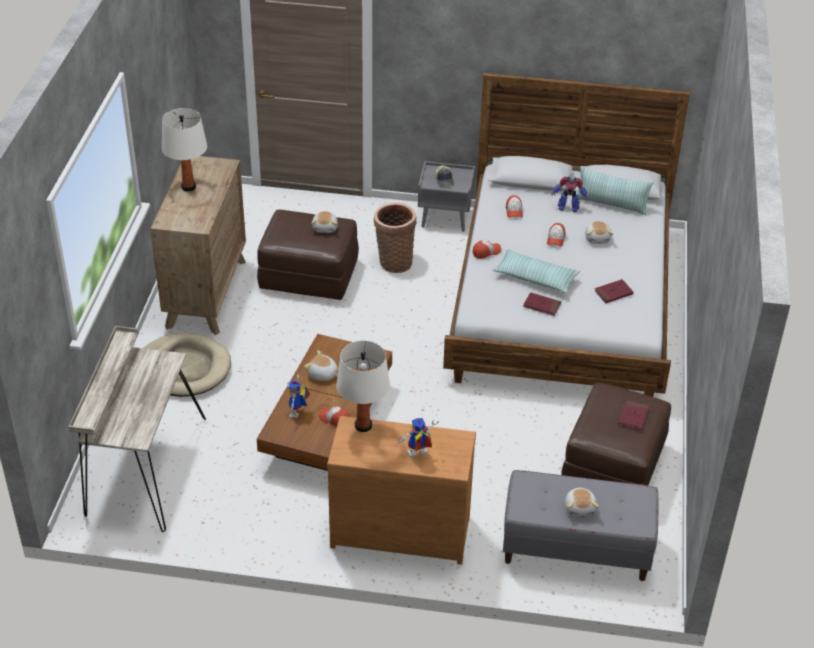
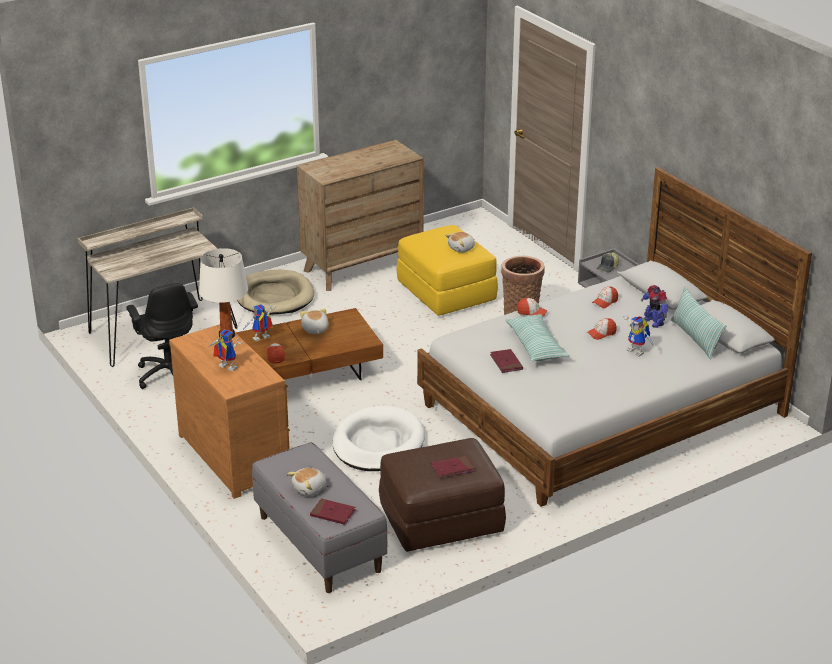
camera: 50 degrees right, 10 degrees down
(188, 187) = (362, 156): white table lamp -> none
(224, 501) = (169, 374): none -> black office chair
(309, 275) = (447, 292): brown ottoman -> yellow ottoman
(477, 438) = (378, 443): none -> white dog bed
(597, 238) = (638, 351): plush toy -> toy robot
(613, 293) = (578, 387): red book -> red book (332, 513)

